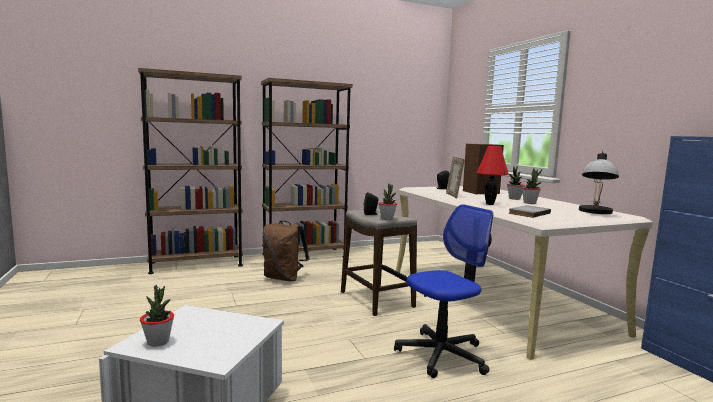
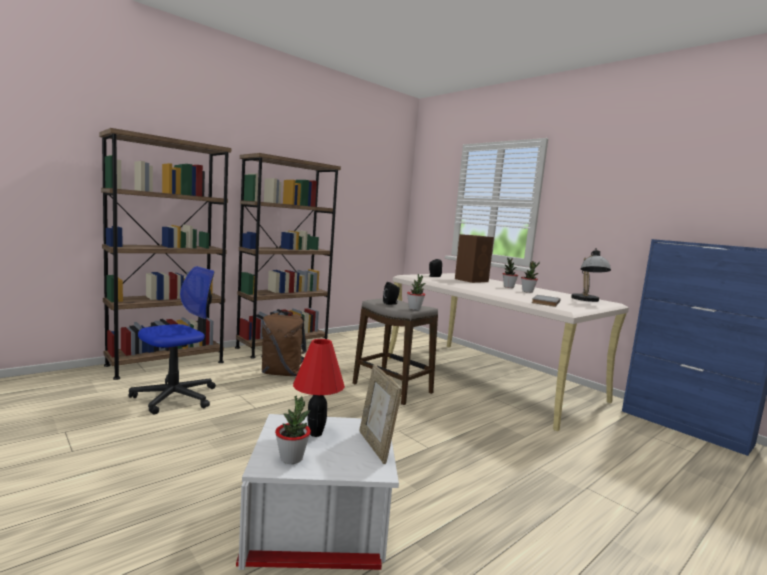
camera: 20 degrees left, 0 degrees up
(442, 355) = (489, 435): office chair -> office chair (175, 397)
(453, 195) = (457, 284): picture frame -> picture frame (376, 446)
(490, 204) = (501, 293): red table lamp -> red table lamp (316, 434)

